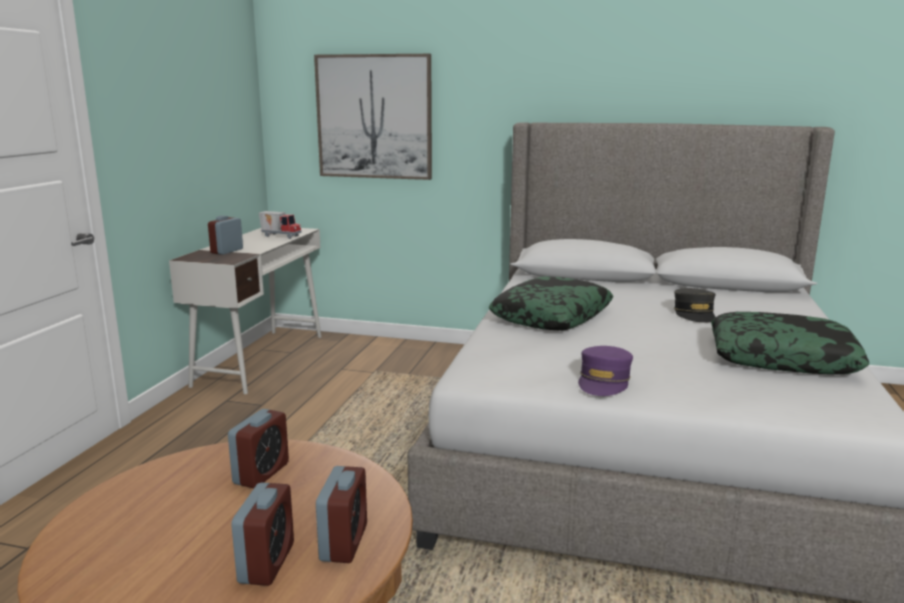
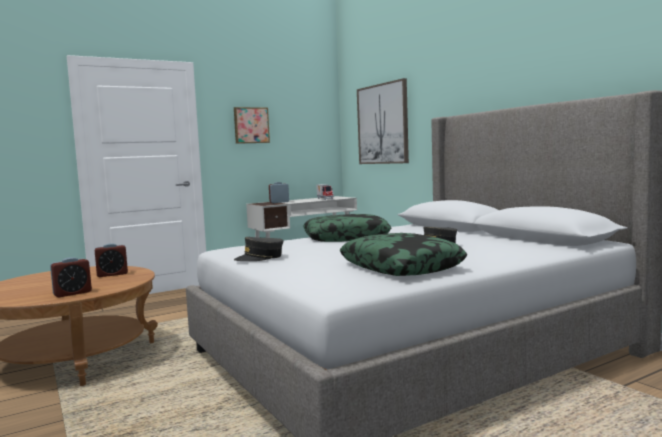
camera: 45 degrees right, 10 degrees down
(162, 112) = (251, 125): none -> picture
(267, 563) = (45, 291): alarm clock -> none
(604, 381) = (260, 258): purple cap -> grey cap

